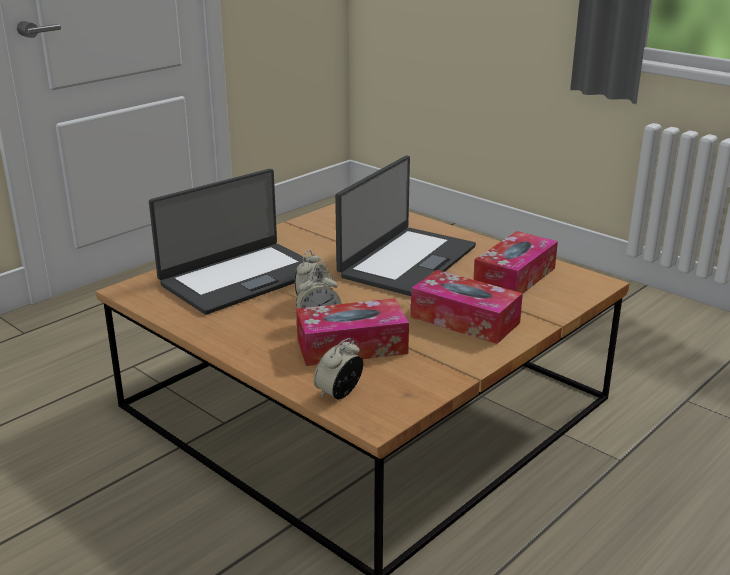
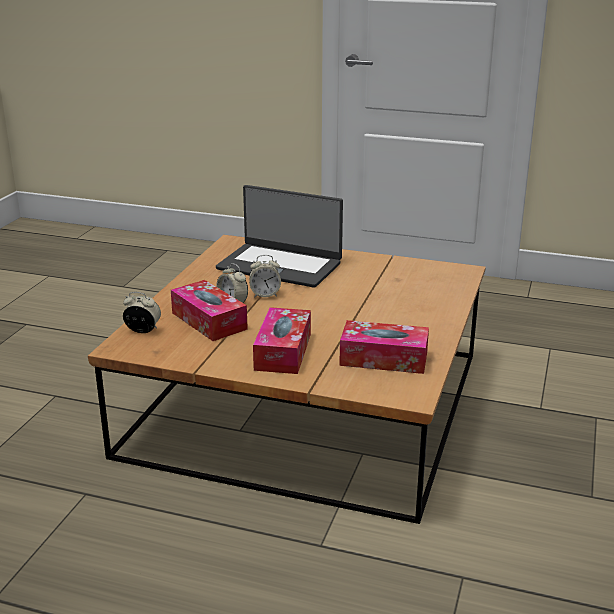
camera: 65 degrees right, 0 degrees up
(406, 261) = (368, 311): laptop -> none

